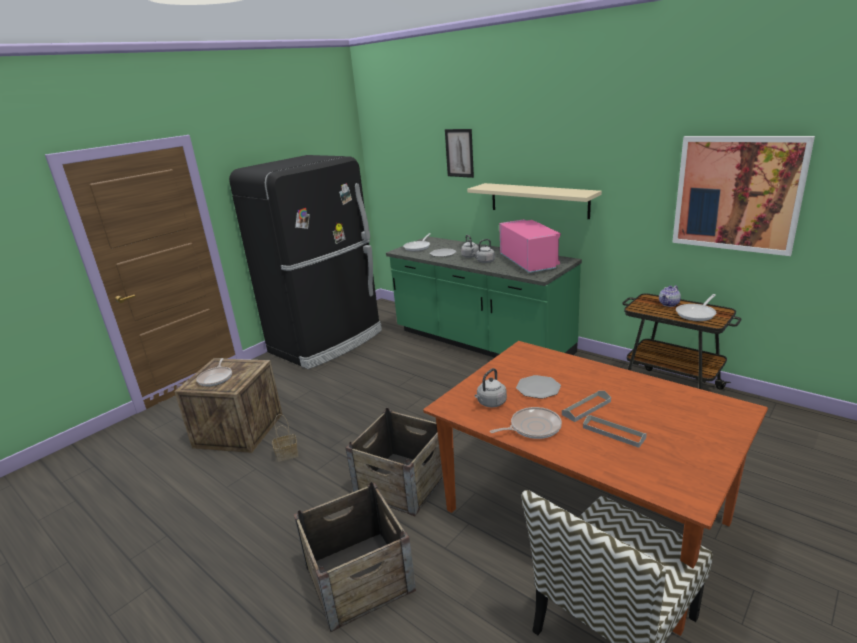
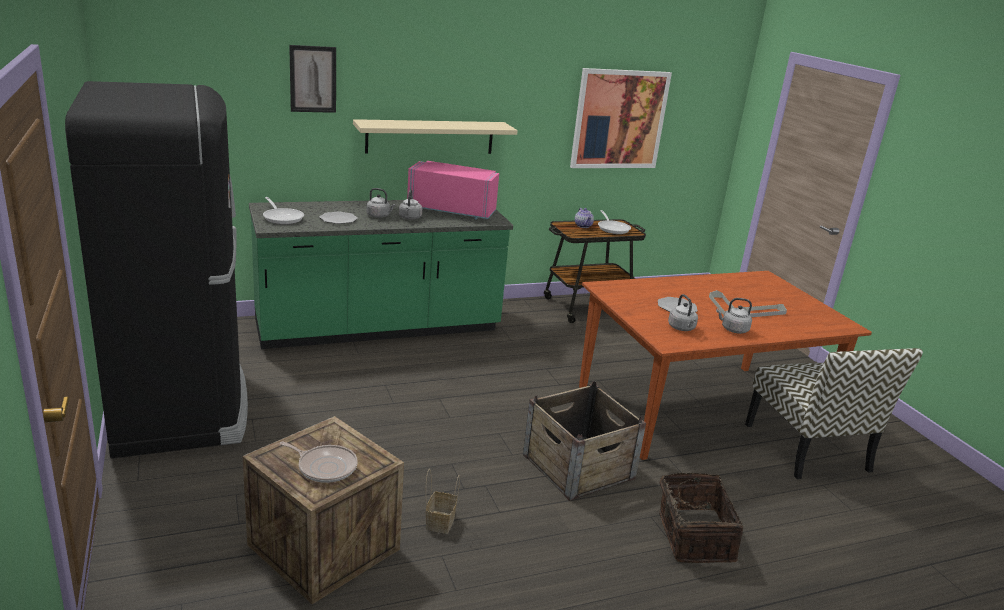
camera: 65 degrees left, 0 degrees up
(359, 577) = (692, 537): crate -> basket
(532, 427) = (733, 329): frying pan -> grey kettle

